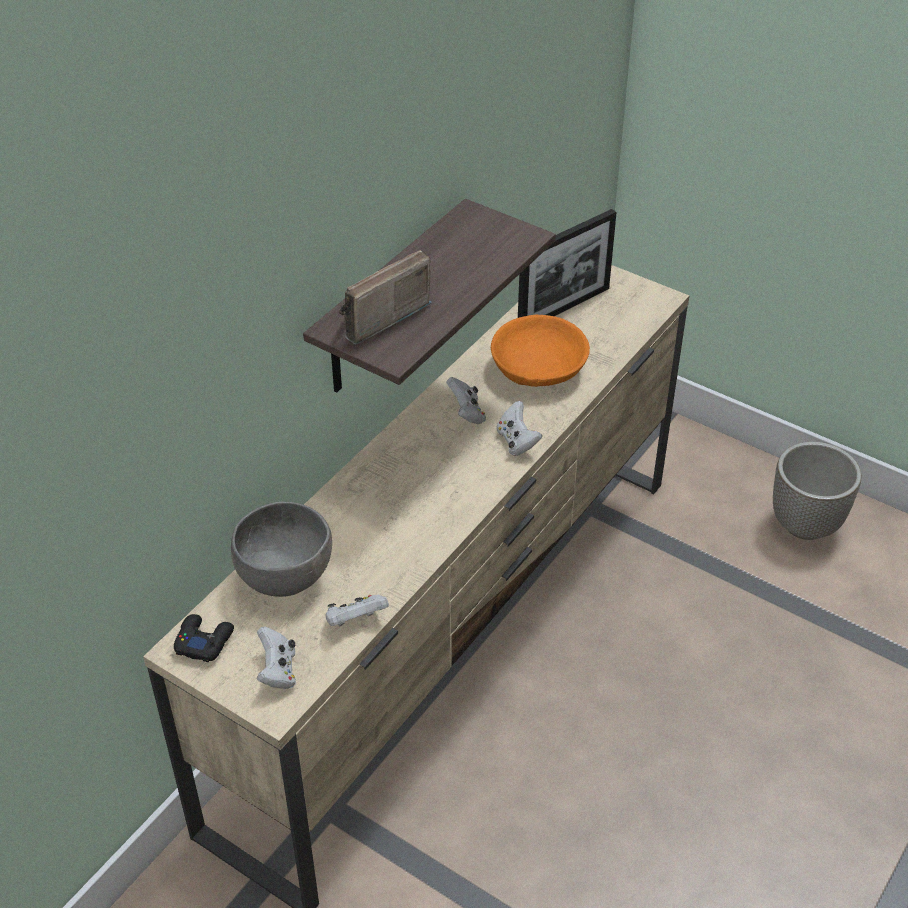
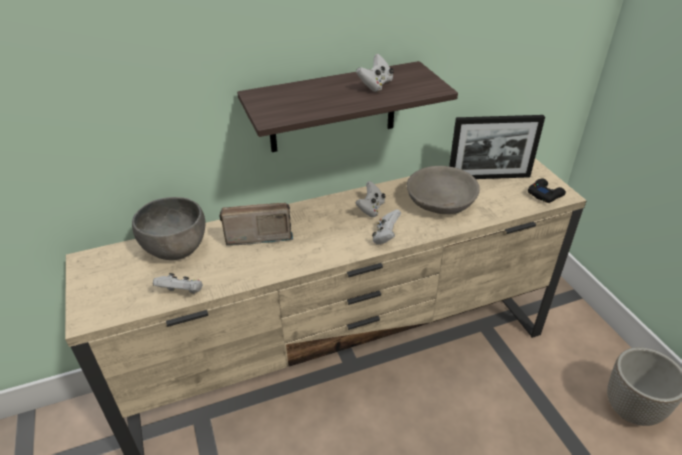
camera: 35 degrees right, 5 degrees down
(204, 641) = (99, 262): black game controller -> black game controller (545, 194)
(278, 671) = (112, 298): white game controller -> white game controller (375, 85)
(376, 317) = (287, 97): radio -> radio (257, 235)
(539, 368) = (441, 202): orange bowl -> grey bowl

